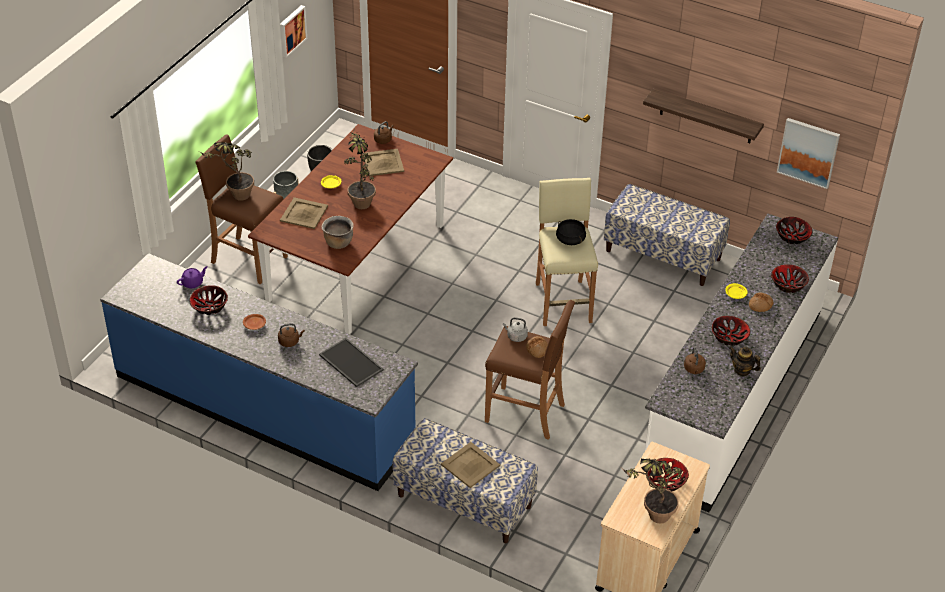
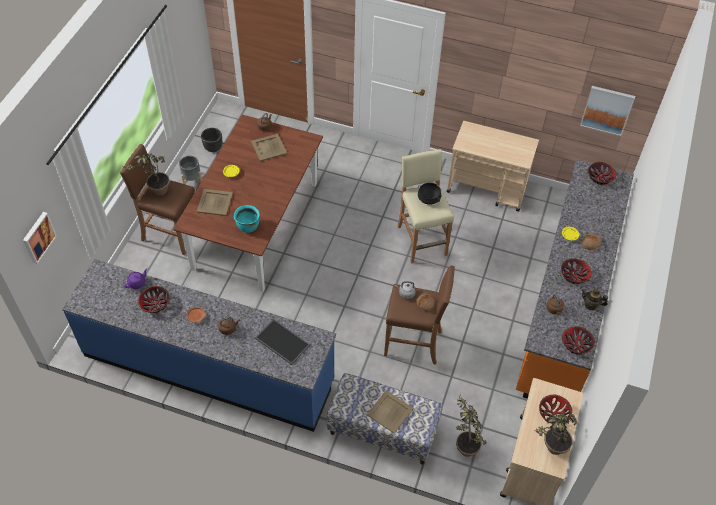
camera: 10 degrees left, 10 degrees up
(291, 30) = (178, 45): picture -> picture (38, 237)
(338, 242) = (248, 226): brown cooking pot -> turquoise cooking pot
(361, 199) = (258, 184): potted plant -> potted plant (464, 444)
(663, 255) = (487, 189): bench -> beige cart
(706, 117) = (522, 87): shelf -> none
(733, 394) = (565, 303): white counter -> orange counter
(788, 285) = (606, 221): bowl -> bowl (576, 345)

